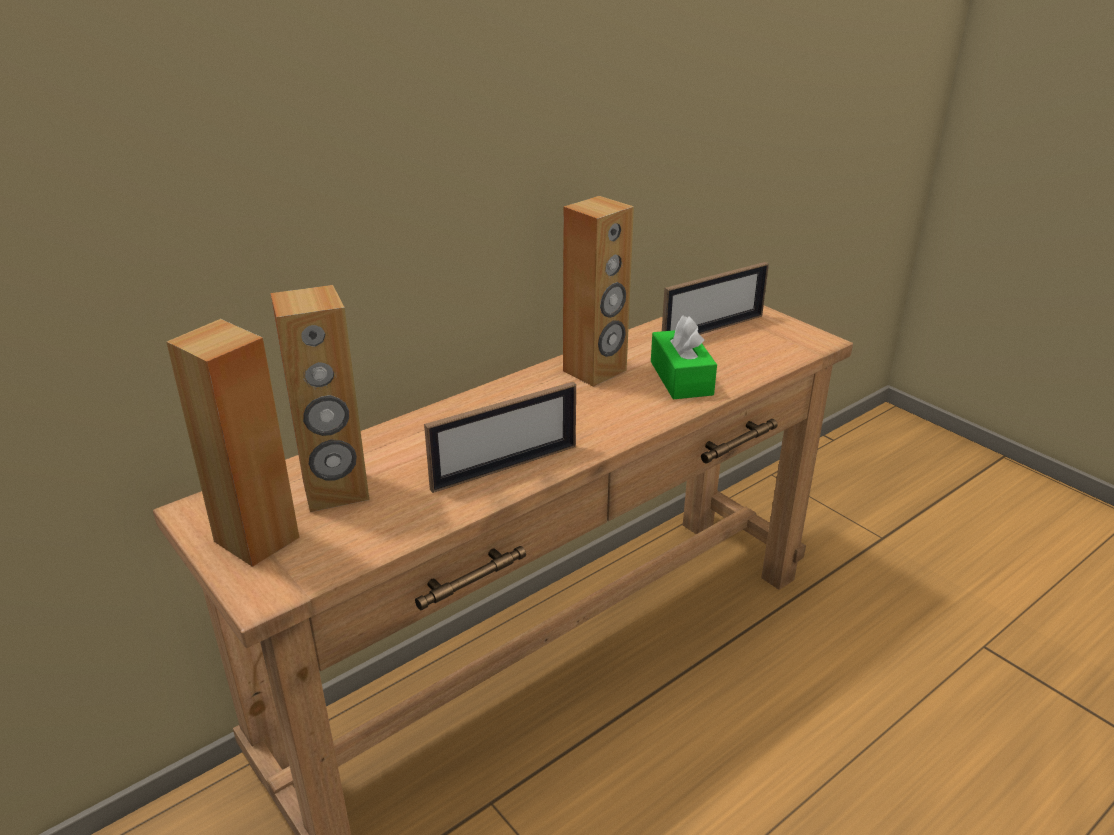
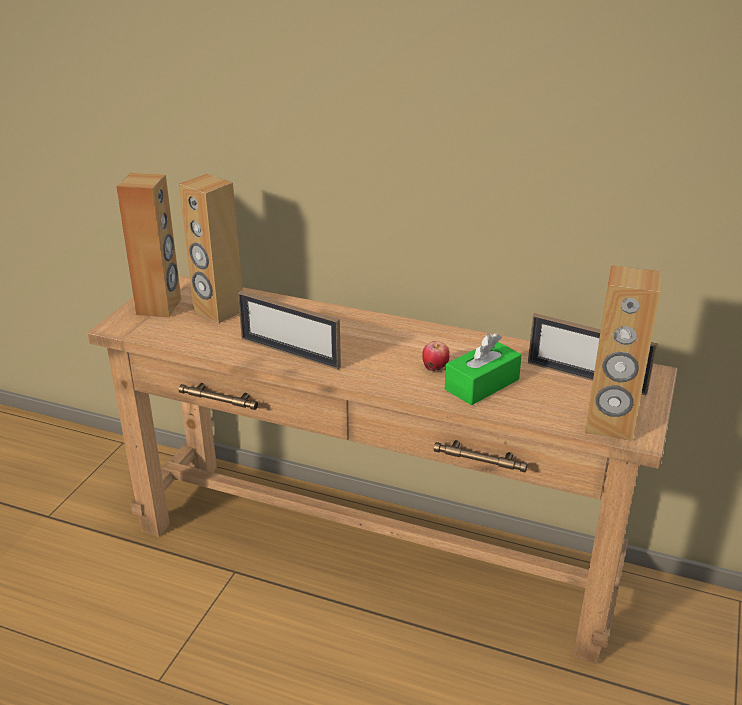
camera: 60 degrees right, 0 degrees up
(595, 371) = (449, 347): brown speaker -> brown speaker (609, 425)
(630, 392) = (435, 369): none -> apple

